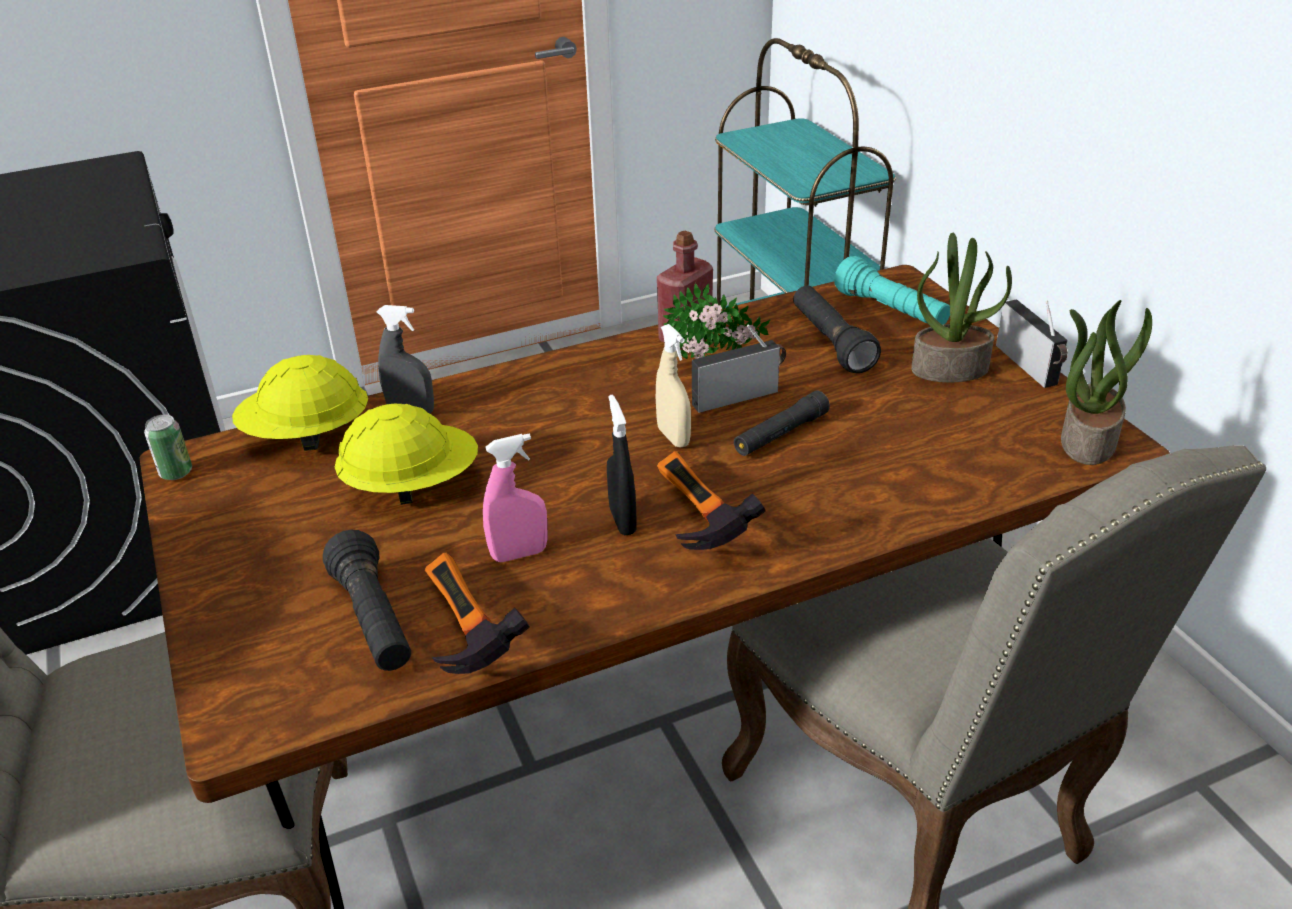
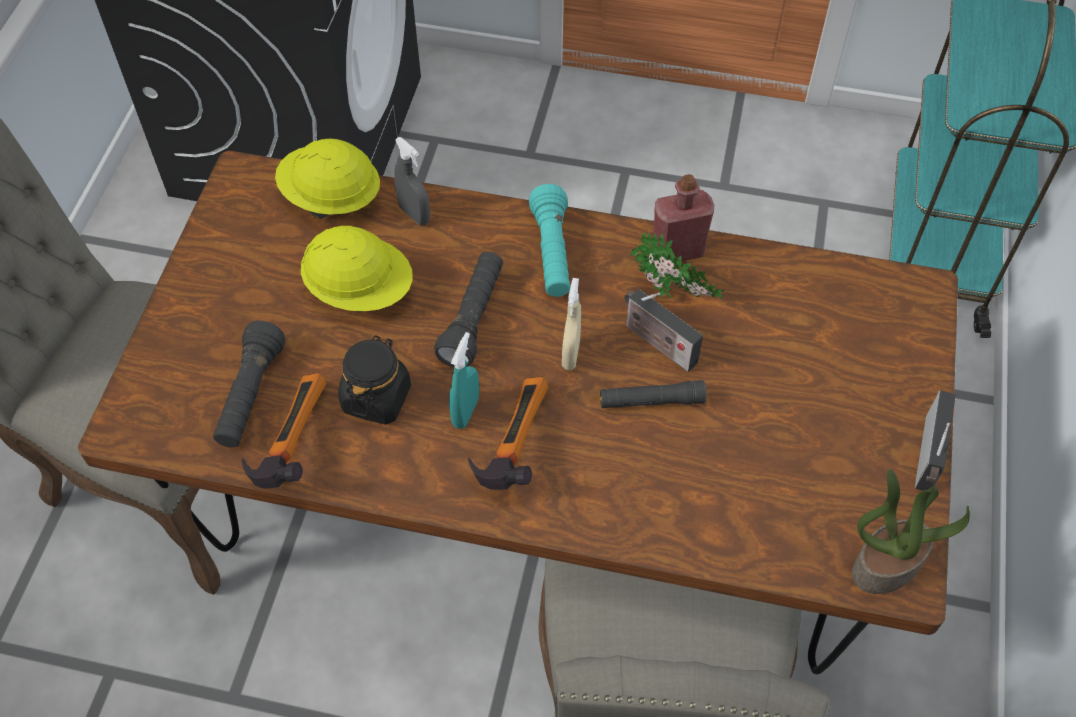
camera: 35 degrees right, 20 degrees up
(176, 472) = (230, 184): can -> none
(519, 554) = (376, 397): pink spray bottle -> black jar
(622, 521) = (465, 412): black spray bottle -> turquoise spray bottle
(738, 396) = (657, 342): radio -> radio turned 150 degrees counterclockwise
(830, 343) = (787, 328): black flashlight -> black flashlight (473, 318)
(891, 311) = (877, 322): turquoise flashlight -> turquoise flashlight (552, 253)
(950, 368) = (857, 418): potted plant -> none

